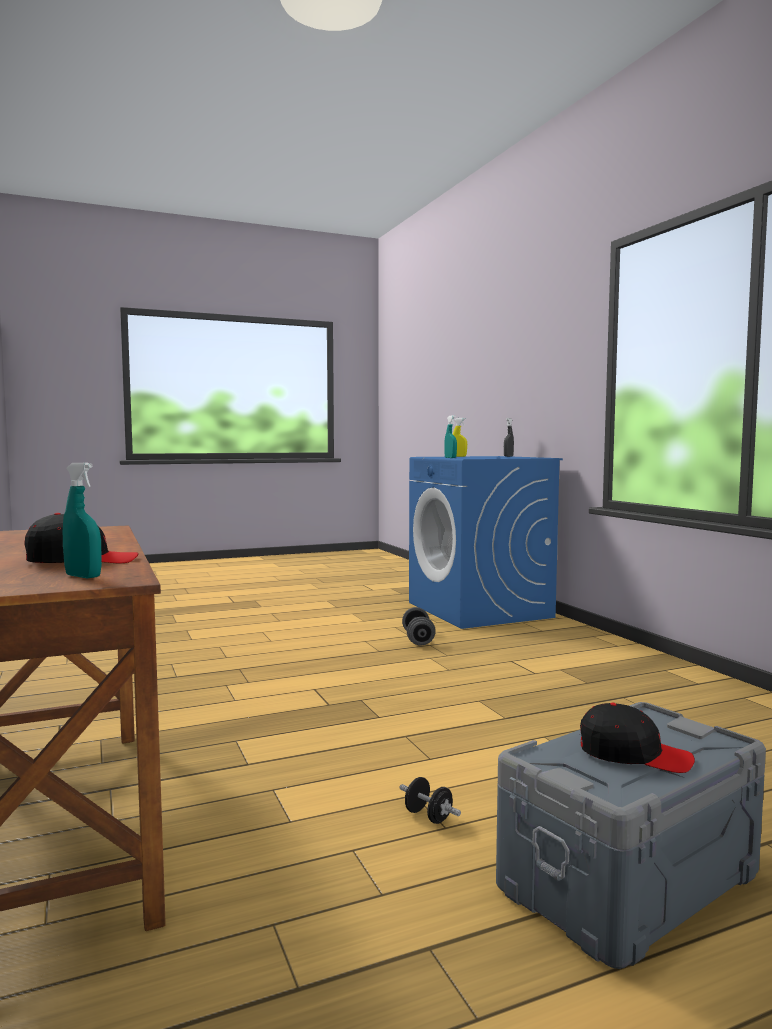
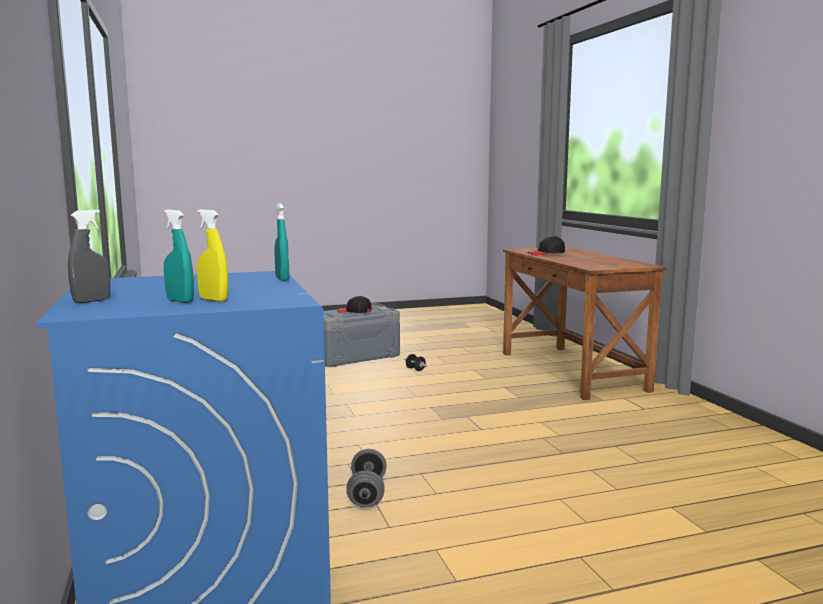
camera: 175 degrees left, 5 degrees up
(83, 576) = (530, 250): turquoise spray bottle -> turquoise spray bottle (180, 301)

